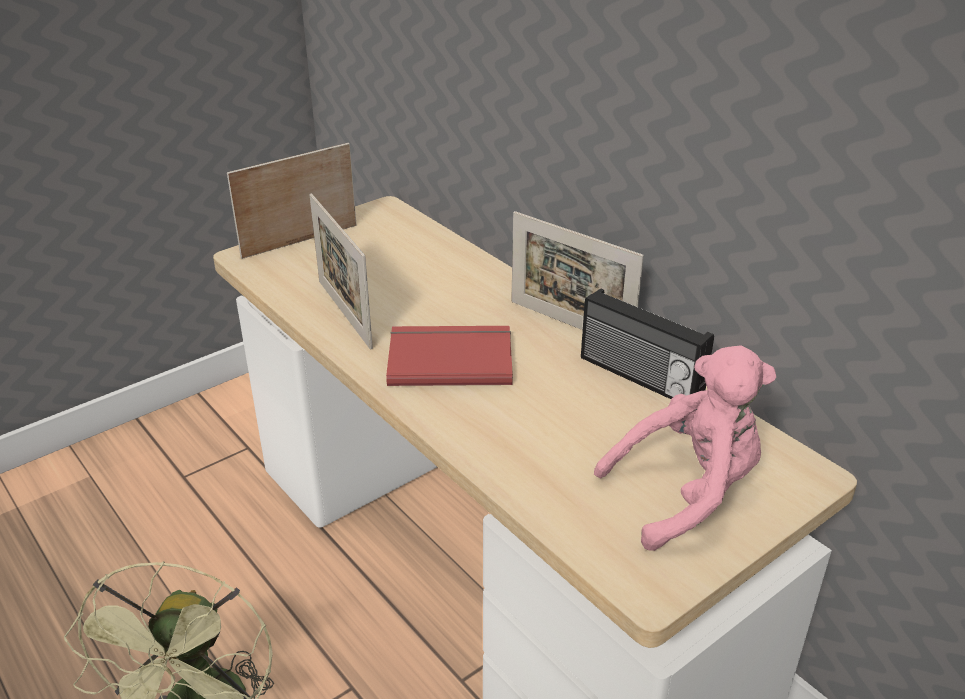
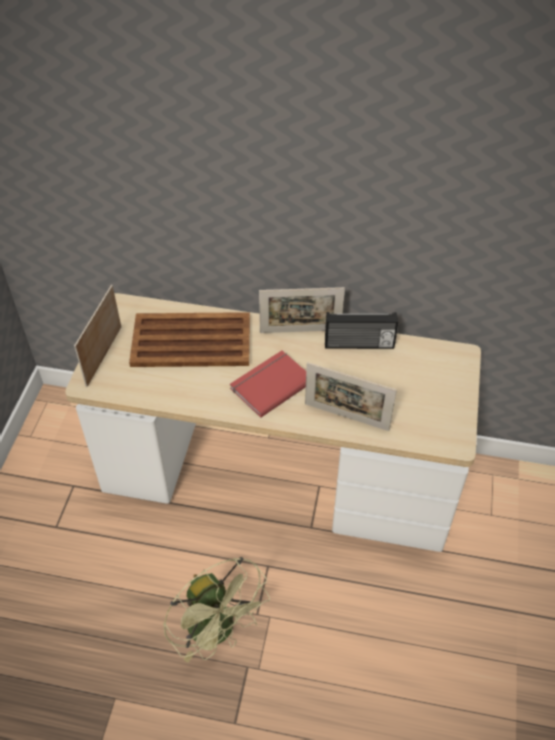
camera: 40 degrees left, 15 degrees up
(344, 313) = (189, 389): picture frame -> picture frame (346, 417)
(413, 270) = (190, 341): none -> brown tray
(687, 493) = (430, 392): pink plush toy -> none

